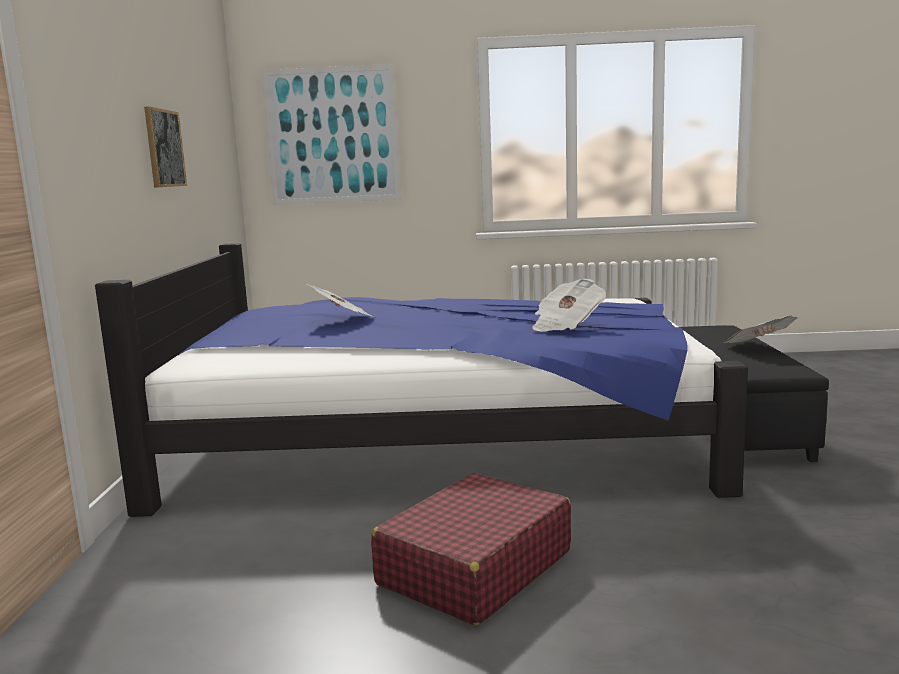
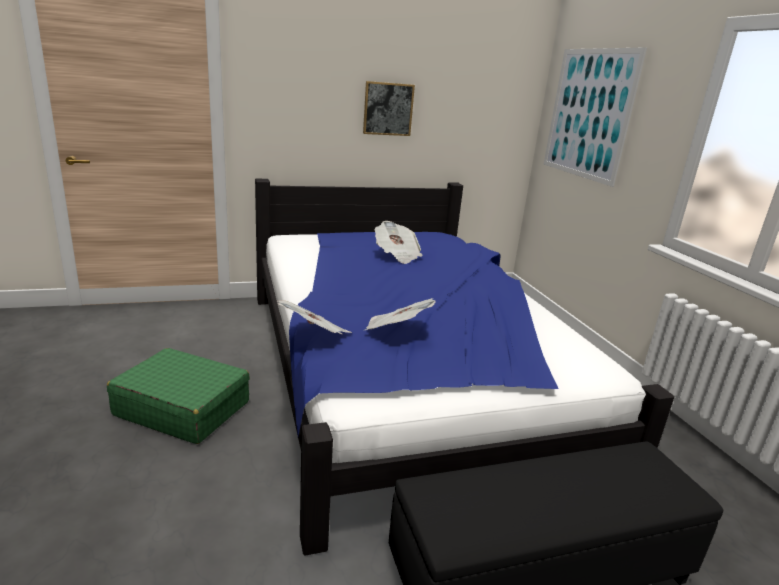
camera: 70 degrees right, 10 degrees up
(474, 568) = (182, 408): red suitcase -> green suitcase
(758, 348) = (564, 512): newspaper -> newspaper (314, 335)

